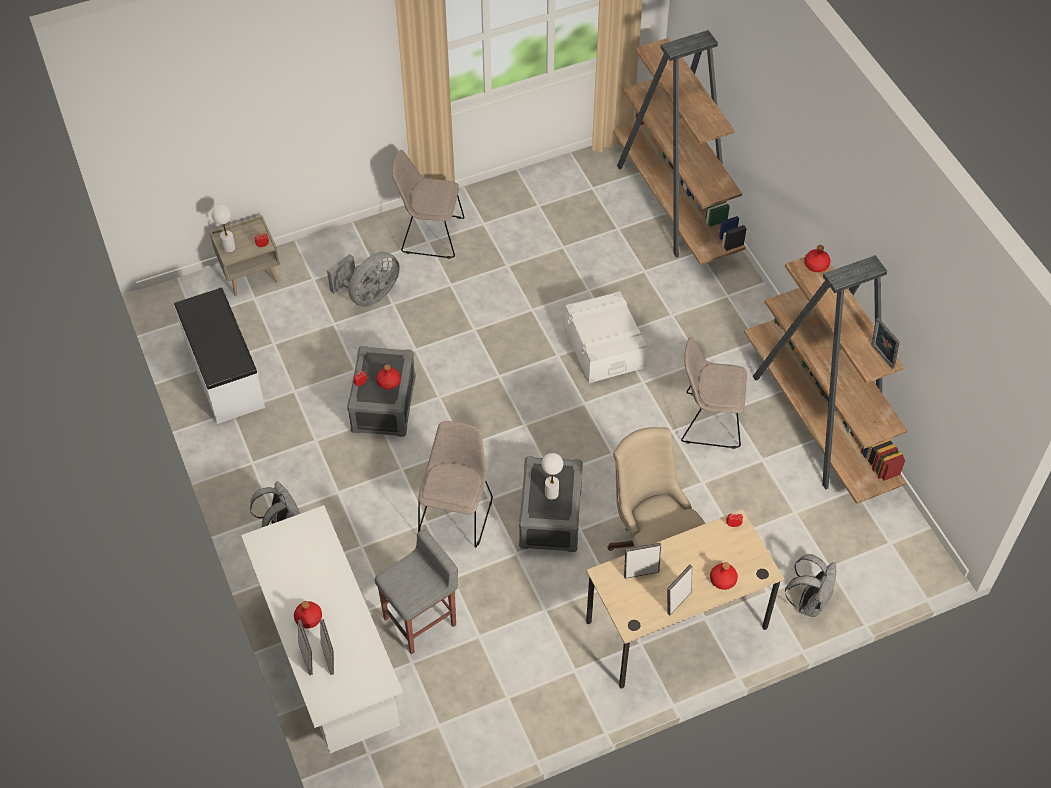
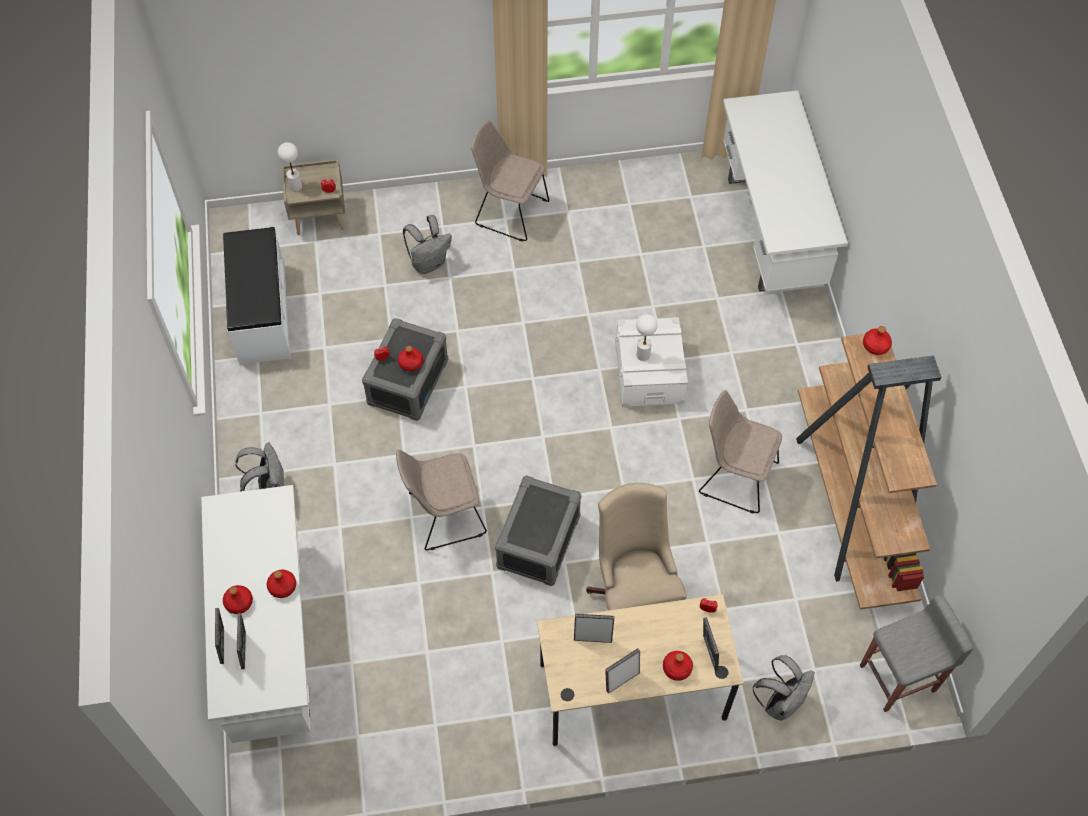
camera: 15 degrees right, 5 degrees up
(344, 594) = (282, 586): none -> red bottle
(369, 295) = (429, 263): grey fan -> grey backpack
(421, 621) = (374, 621): grey stool -> grey stool (899, 678)
(456, 514) = (444, 515): beige chair -> beige chair turned 135 degrees counterclockwise
(551, 494) = (538, 522): white table lamp -> white table lamp (643, 355)
(673, 203) = (770, 231): brown bookcase -> white desk
(881, 357) = (914, 467): picture frame -> picture frame (708, 653)

